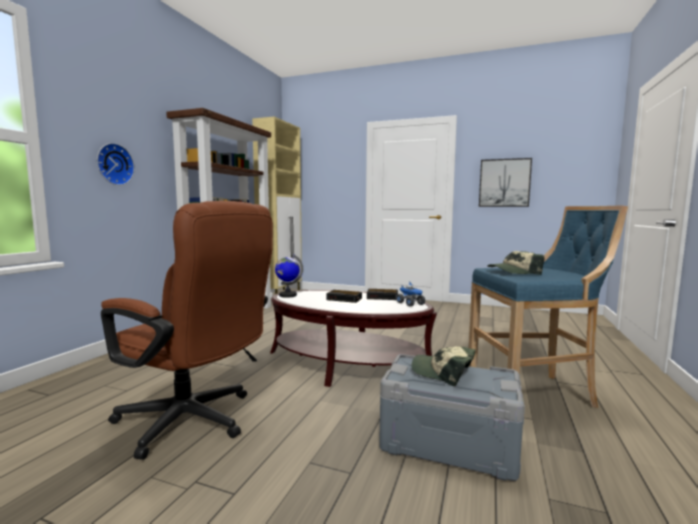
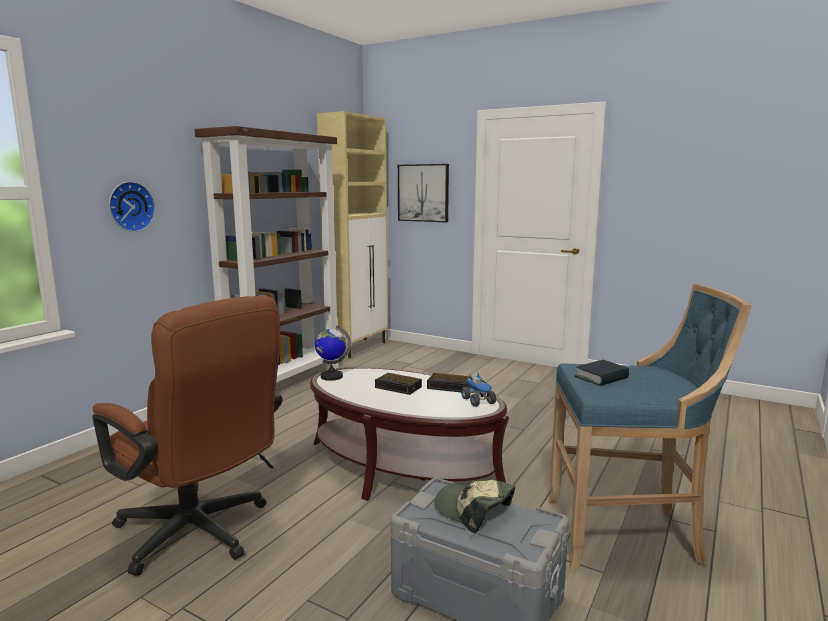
camera: 10 degrees right, 5 degrees up
(504, 183) = (673, 204): picture -> picture (423, 193)
(514, 272) = (601, 378): cap -> book

